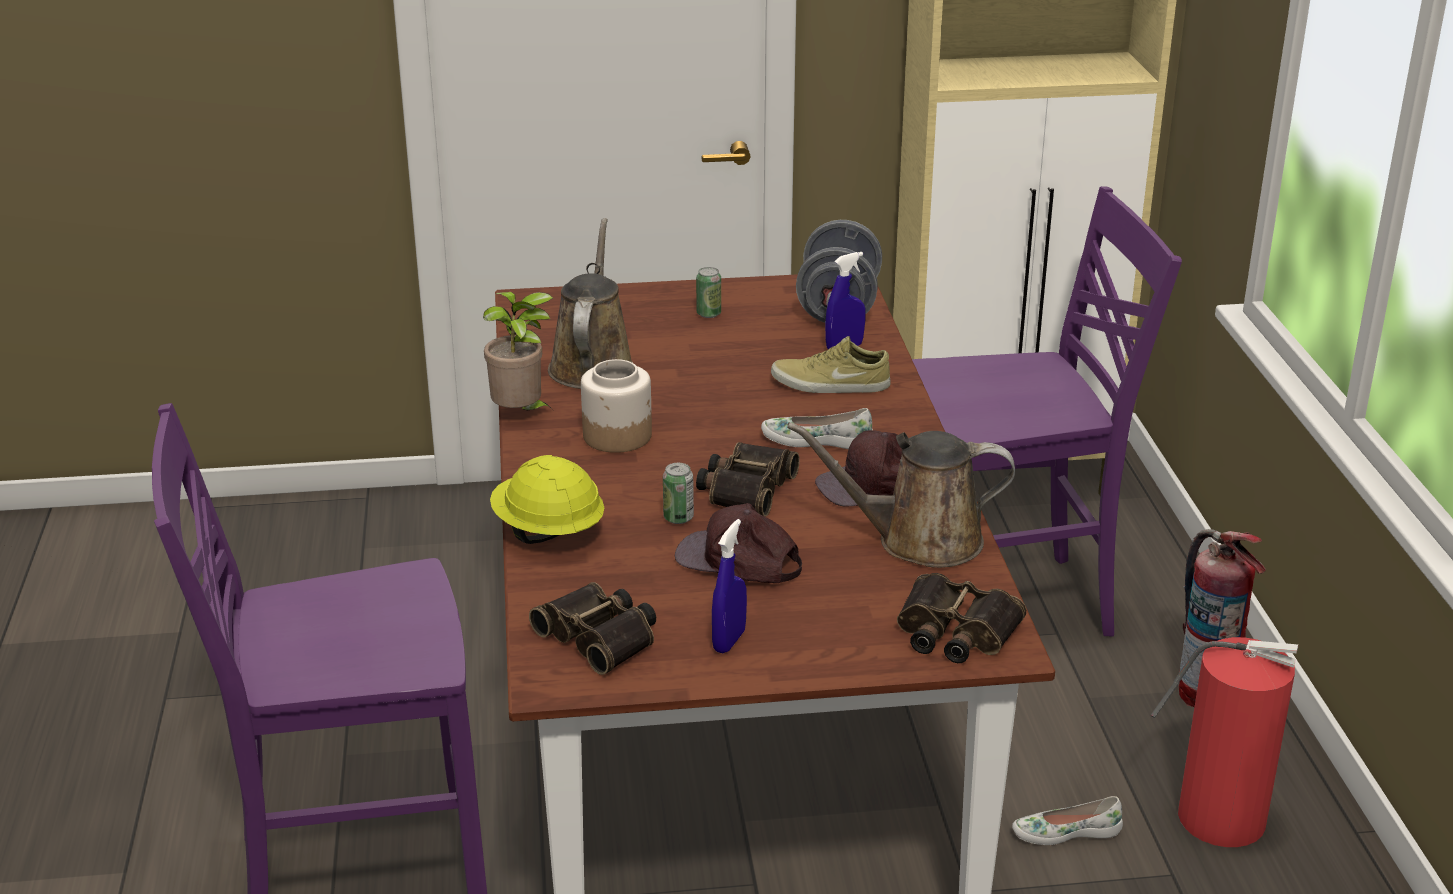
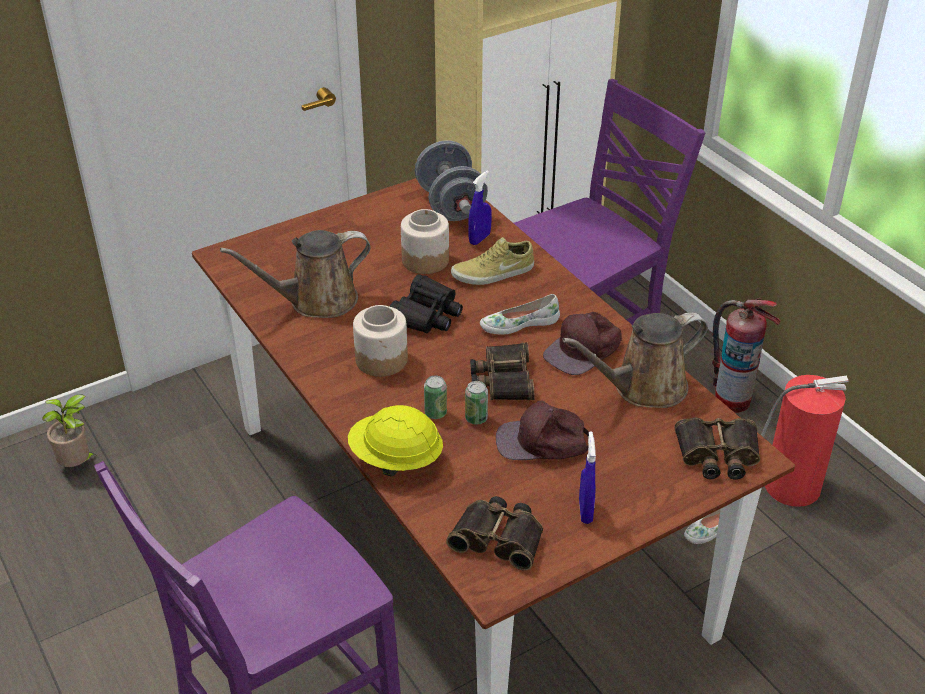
camera: 25 degrees left, 10 degrees up
(521, 415) = (298, 361): potted plant -> potted plant (78, 465)
(592, 364) = (316, 301): brown watering can -> brown watering can turned 90 degrees counterclockwise
(708, 314) = (365, 233): can -> can (435, 413)
(710, 406) = (426, 315): none -> black binoculars
(757, 354) = (425, 260): none -> jar

